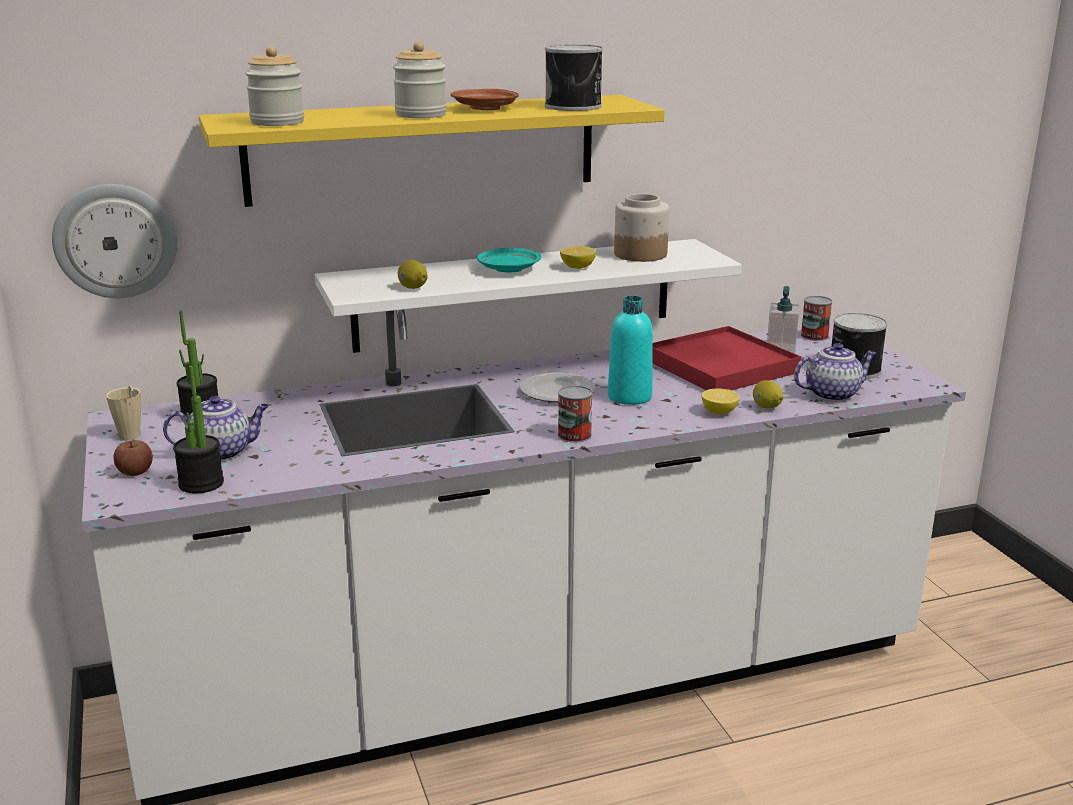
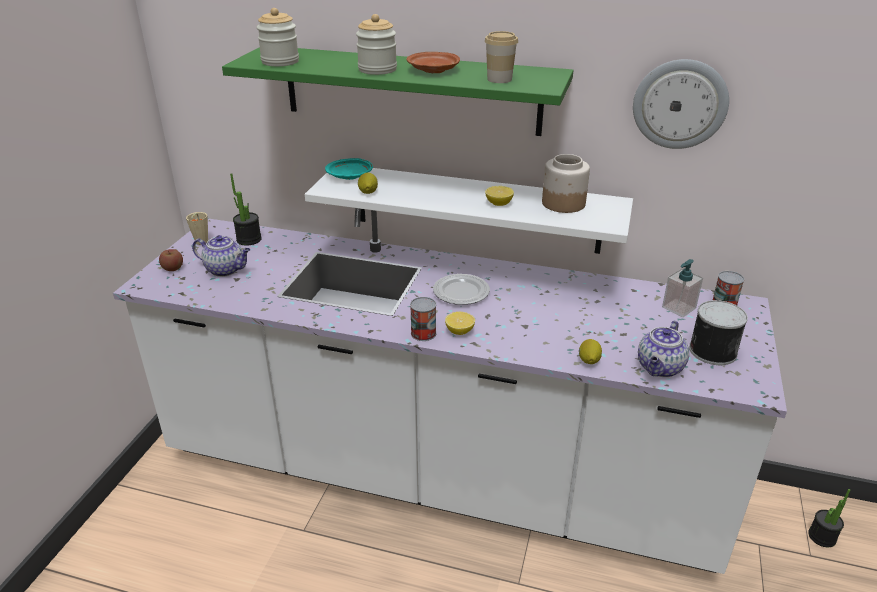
camera: 35 degrees right, 10 degrees up
(115, 241) = (219, 119): wall clock -> wall clock (680, 104)
(201, 483) = (189, 289): potted plant -> potted plant (822, 537)
(423, 149) = (410, 90): yellow shelf -> green shelf
(509, 269) = (451, 193): turquoise plate -> turquoise plate (350, 176)
(574, 106) = (499, 79): can -> cup
(629, 397) = (502, 314): turquoise bottle -> none
(719, 412) = (547, 352): lemon -> lemon (459, 331)
(721, 366) = (606, 309): red tray -> none
(833, 394) = (660, 368): teapot -> teapot turned 105 degrees clockwise

